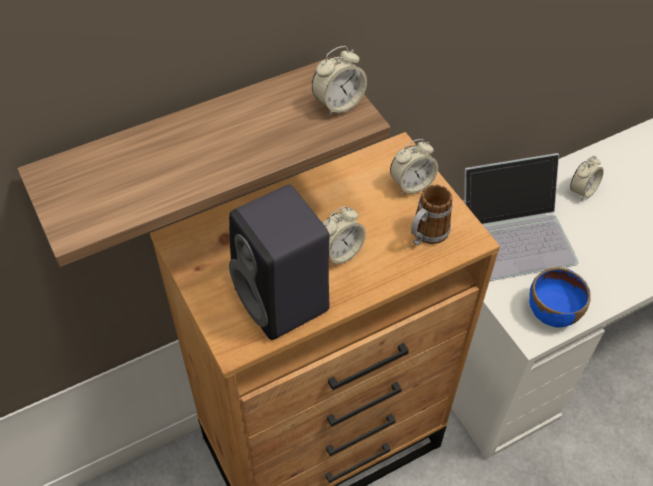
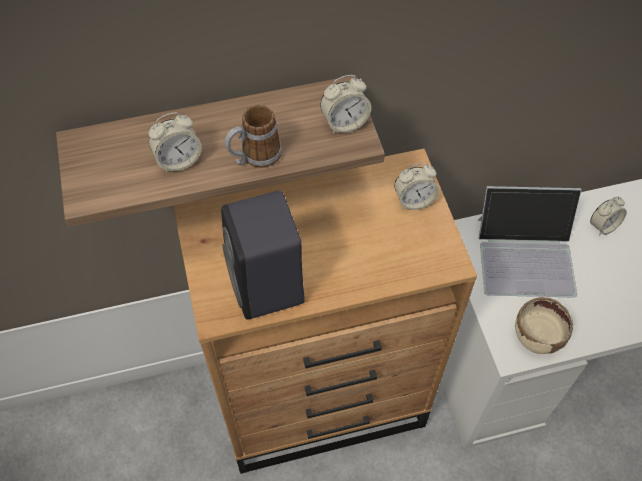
camera: 15 degrees right, 5 degrees up
(340, 252) = (330, 251): alarm clock -> alarm clock (178, 160)
(425, 235) = (411, 251): mug -> mug (254, 157)
(552, 312) = (537, 337): blue bowl -> beige bowl

